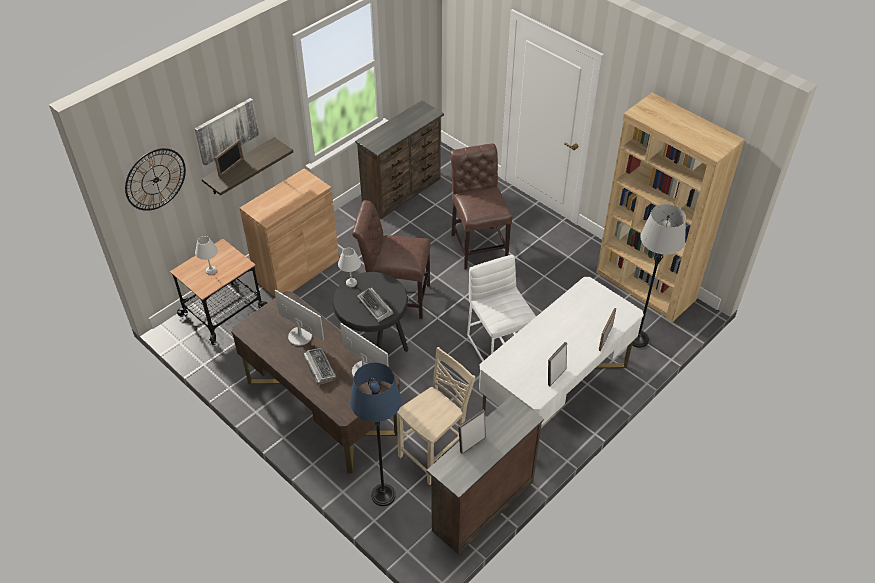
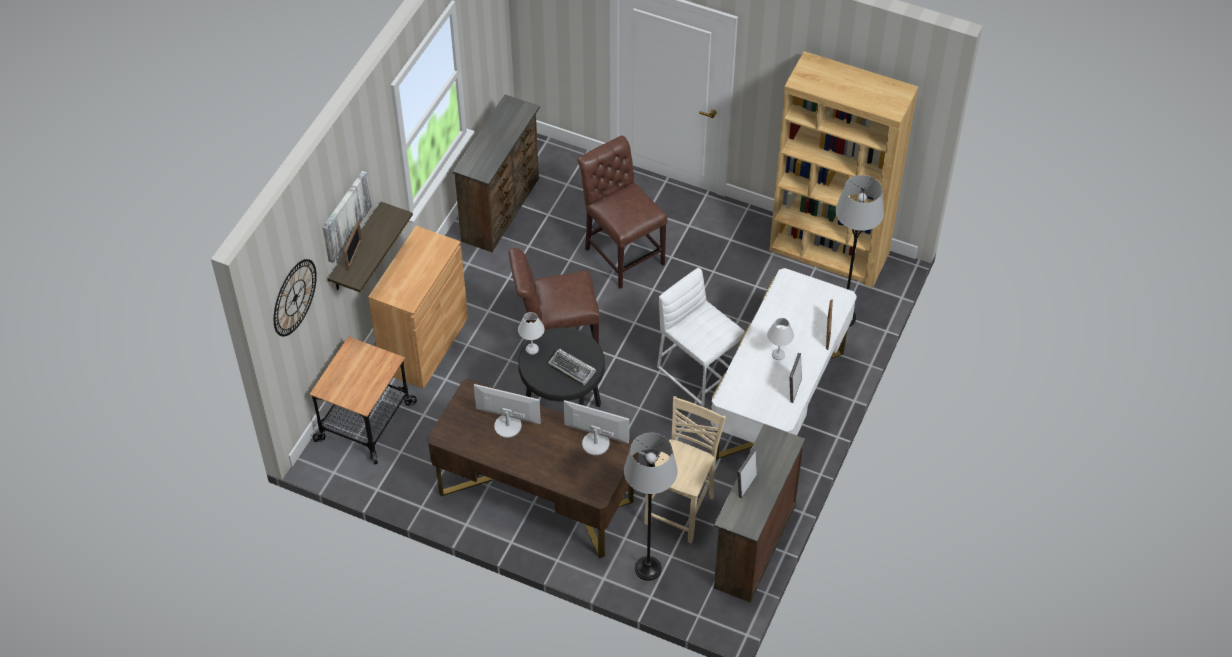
camera: 20 degrees left, 5 degrees up
(211, 270) = (357, 379): white table lamp -> white table lamp (777, 354)
(319, 367) = (547, 454): keyboard -> none
(383, 495) = (648, 569): blue floor lamp -> grey floor lamp

